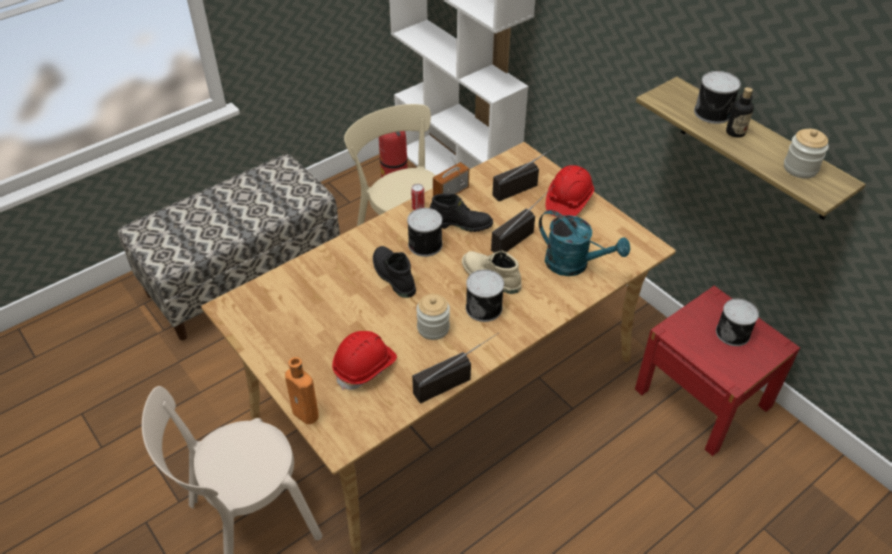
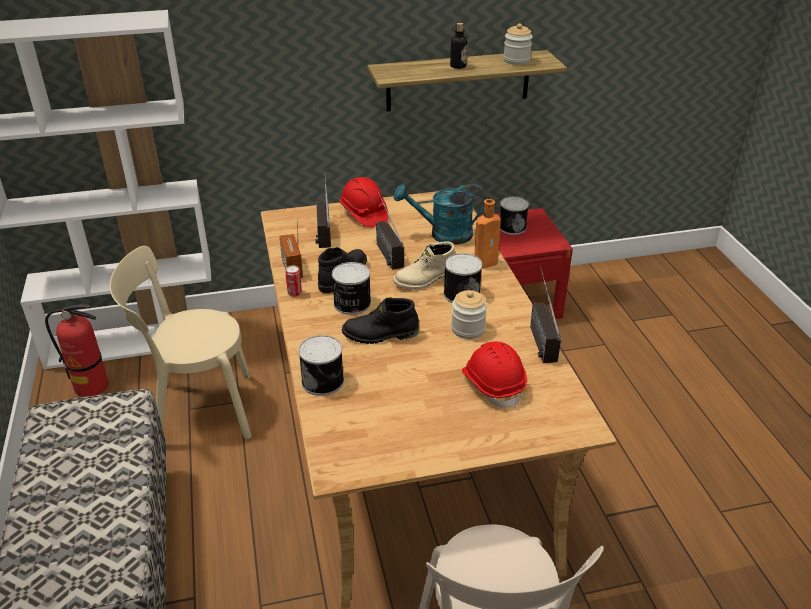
camera: 65 degrees left, 10 degrees down
(307, 414) = (535, 440): orange bottle -> orange bottle (487, 262)
(574, 264) = (443, 235): turquoise watering can -> turquoise watering can turned 150 degrees counterclockwise
(713, 113) = (428, 66): can -> can (324, 381)

